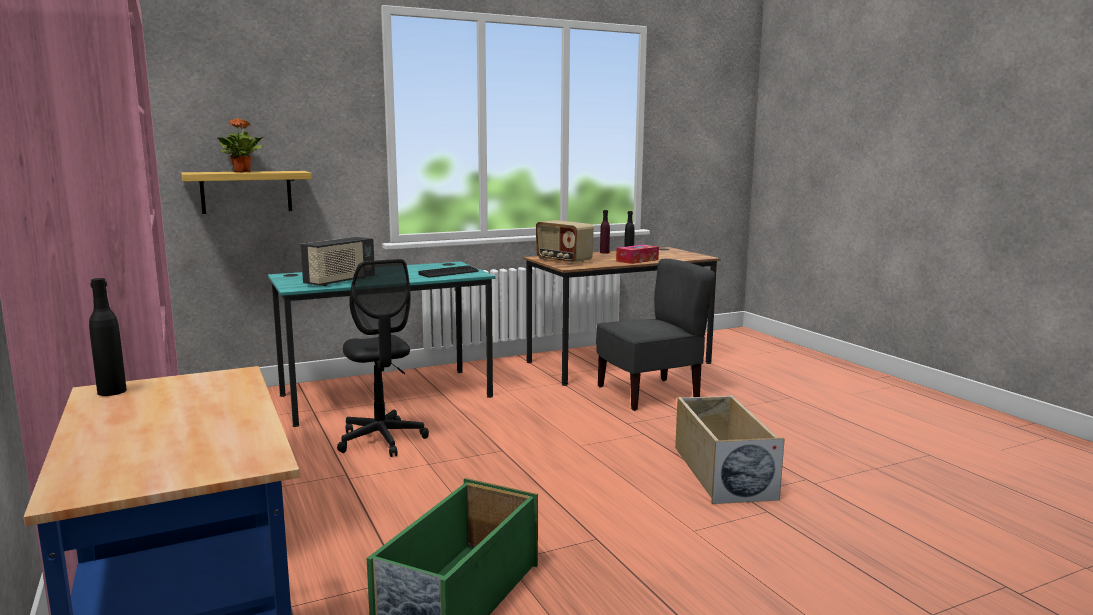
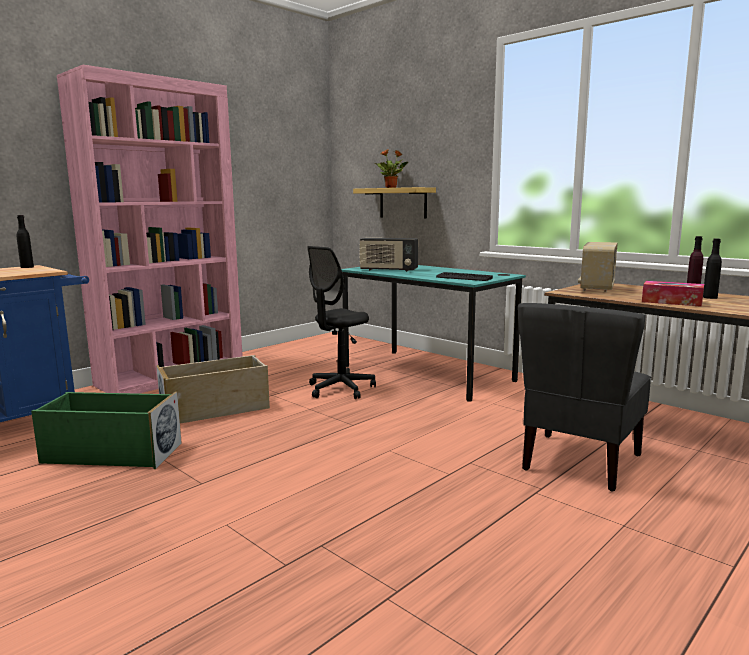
camera: 70 degrees right, 0 degrees up
(649, 394) = (579, 462): grey chair -> grey chair turned 75 degrees clockwise
(721, 472) = (377, 528): beige storage box -> beige storage box (216, 409)

